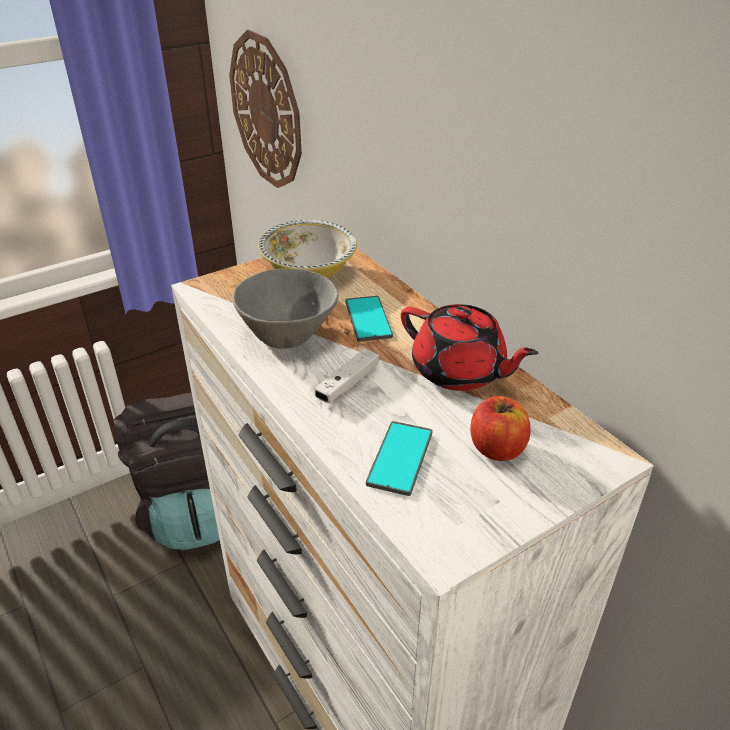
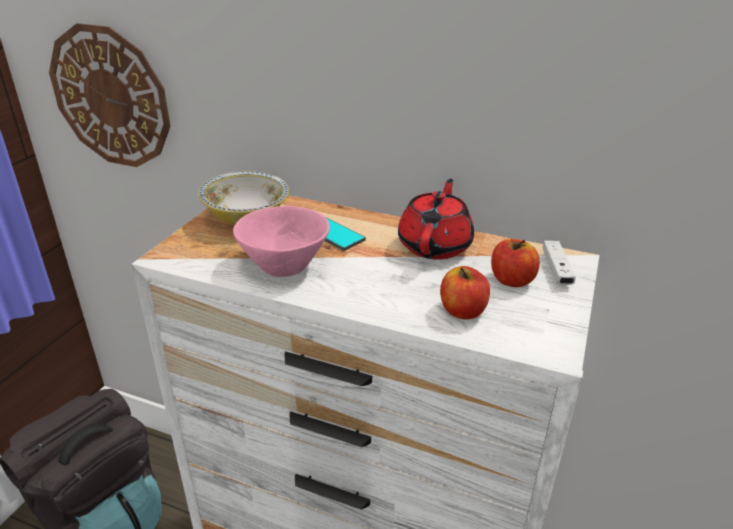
camera: 35 degrees left, 5 degrees down
(290, 335) = (287, 264): grey bowl -> pink bowl
(347, 384) = (371, 280): white game controller -> white game controller (556, 269)
(400, 458) = (463, 311): phone -> apple
(459, 372) = (435, 245): red teapot -> red teapot turned 75 degrees counterclockwise

